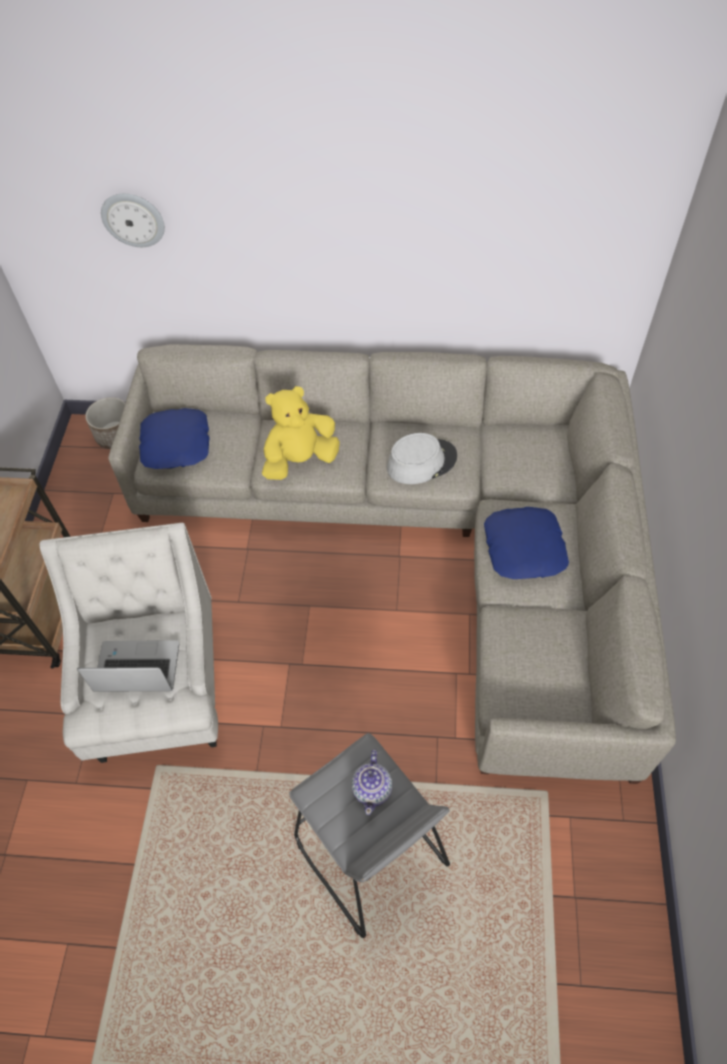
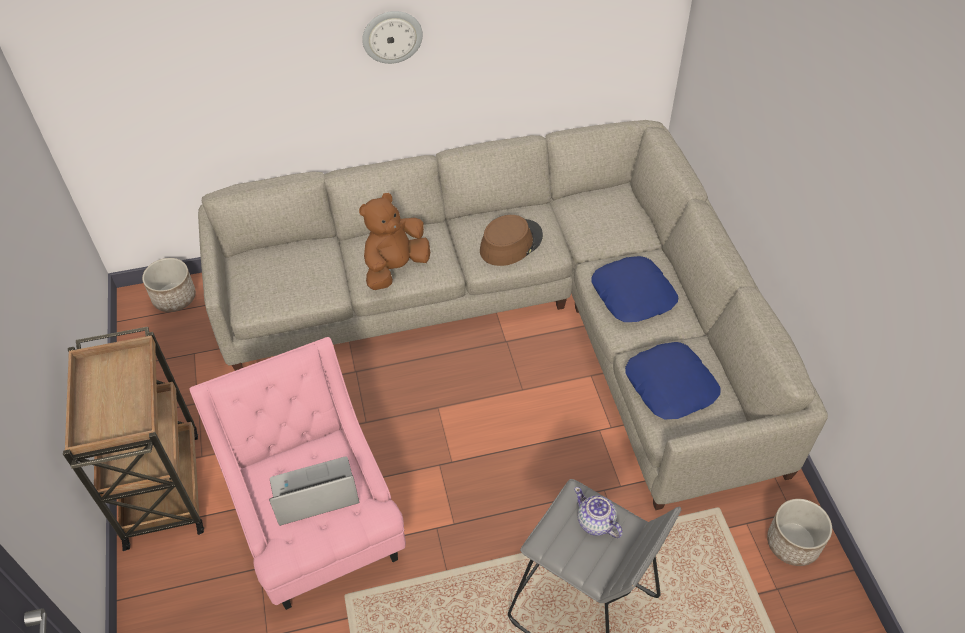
camera: 20 degrees left, 5 degrees down
(133, 219) = (190, 63): wall clock -> wall clock (392, 36)
(159, 692) = (319, 526): white armchair -> pink armchair
(177, 444) = (265, 281): blue pillow -> blue pillow (671, 386)
(300, 460) = (395, 268): yellow plush toy -> brown plush toy
(372, 789) = (595, 522): teapot -> teapot turned 150 degrees clockwise
(421, 462) = (510, 243): grey hat -> brown hat
(611, 854) = (793, 543): none -> planter

